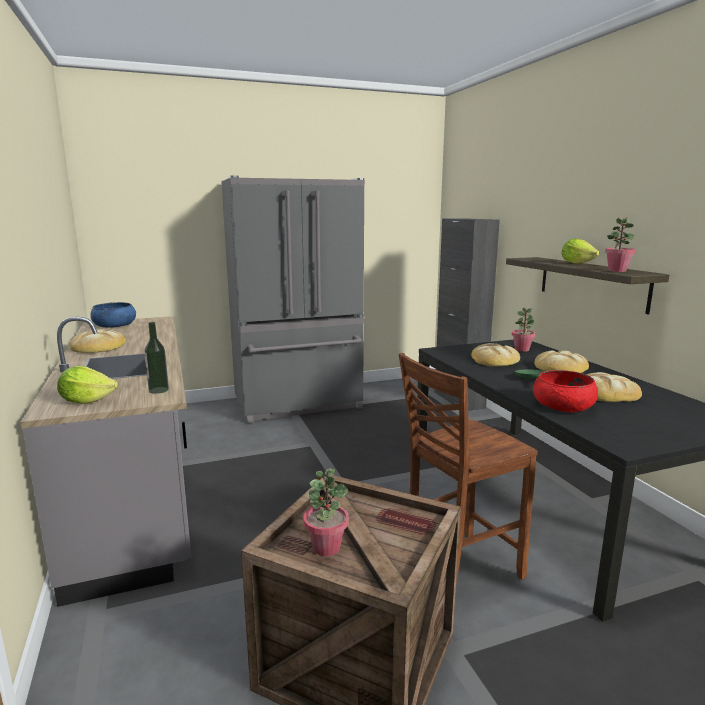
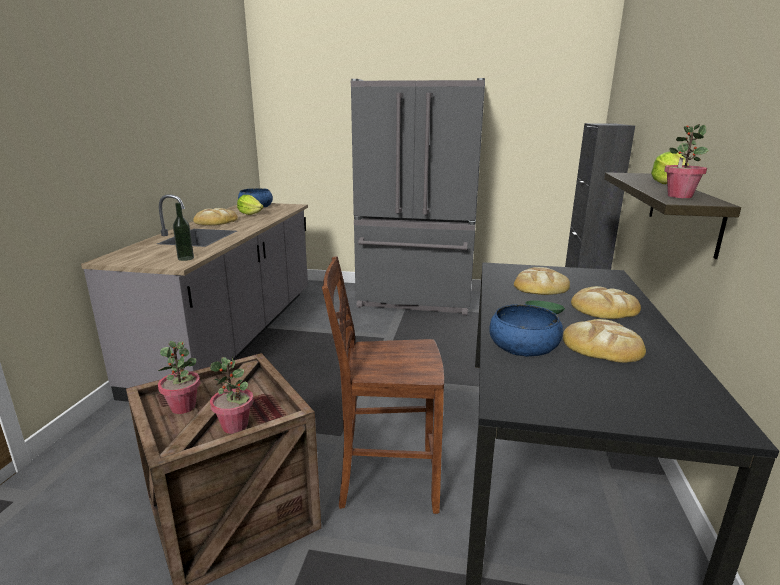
camera: 30 degrees right, 5 degrees up
(87, 401) = (135, 257): lettuce -> lettuce (250, 214)
(522, 349) = (594, 281): potted plant -> potted plant (235, 426)
(563, 405) = (523, 346): red bowl -> blue bowl

